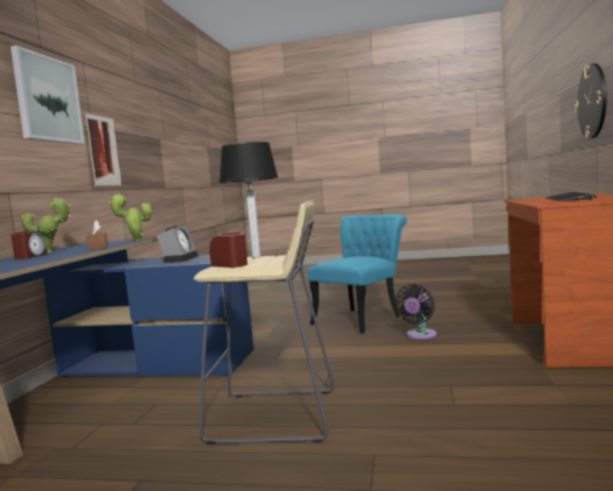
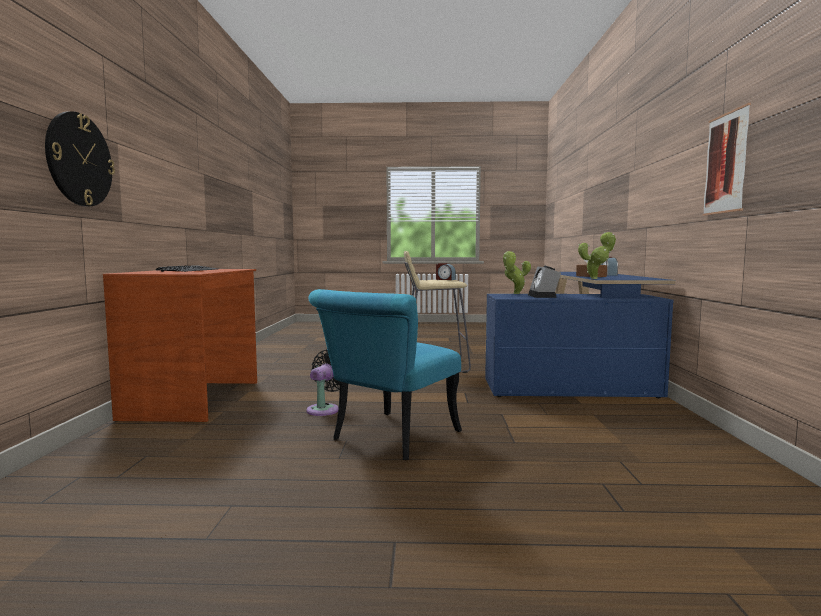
camera: 170 degrees right, 0 degrees up
(48, 99) = (677, 132): picture -> none
(51, 251) = (624, 276): potted plant -> potted plant (515, 294)
(257, 257) = (440, 281): table lamp -> none

